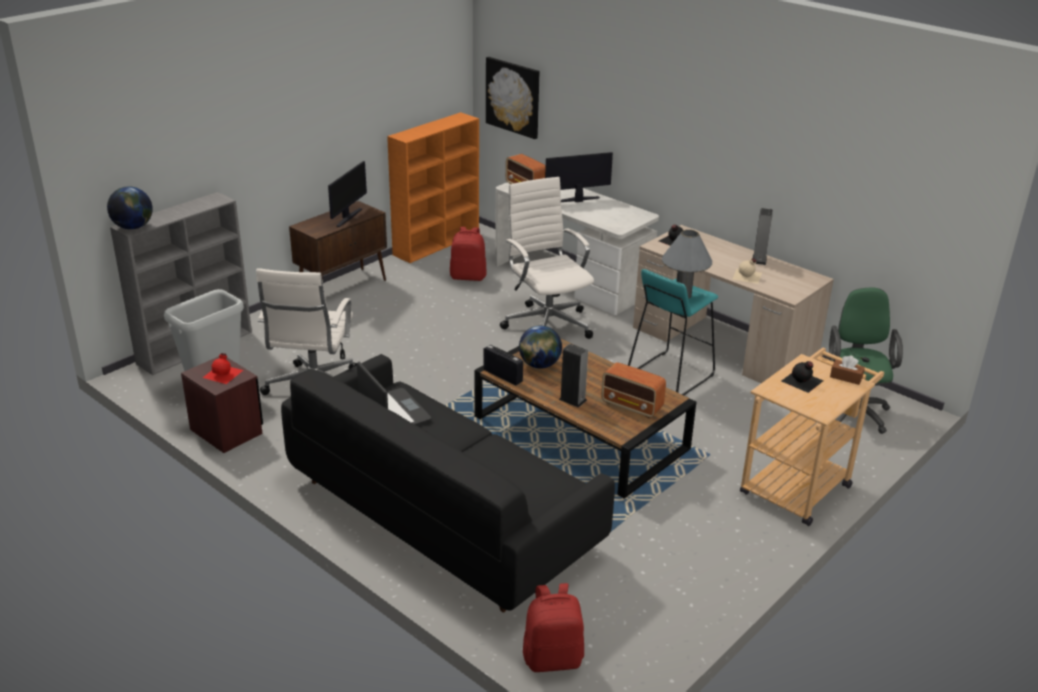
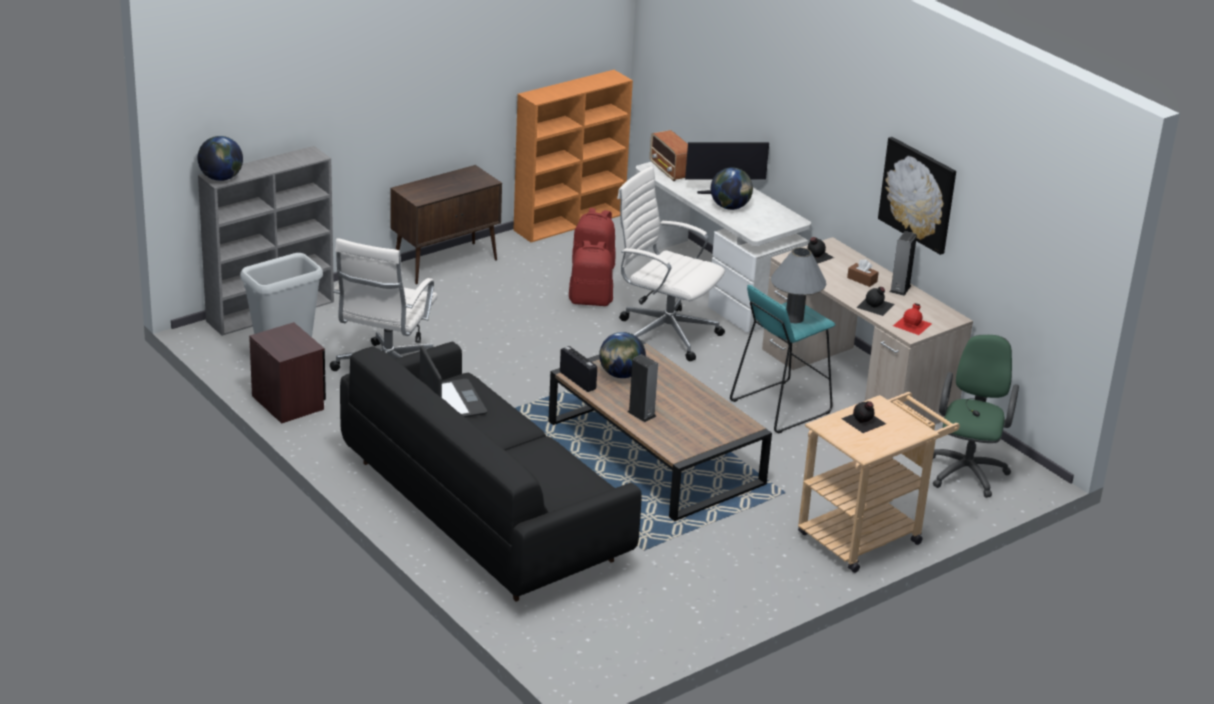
camera: 10 degrees right, 0 degrees up
(223, 373) = (291, 341): red bottle -> red bottle (913, 324)
(348, 217) = (458, 184): monitor -> none
(513, 97) = (673, 60): picture -> picture (918, 194)
(547, 324) = (664, 333): white office chair -> white office chair turned 45 degrees counterclockwise
(553, 658) = (549, 644): red backpack -> red backpack (591, 300)
(587, 210) = (730, 207): none -> globe
(632, 406) = (701, 428): radio -> none
(747, 276) = (875, 306): beige bottle -> black bottle
(846, 377) = (911, 423): brown tissue box -> brown tissue box (862, 280)

